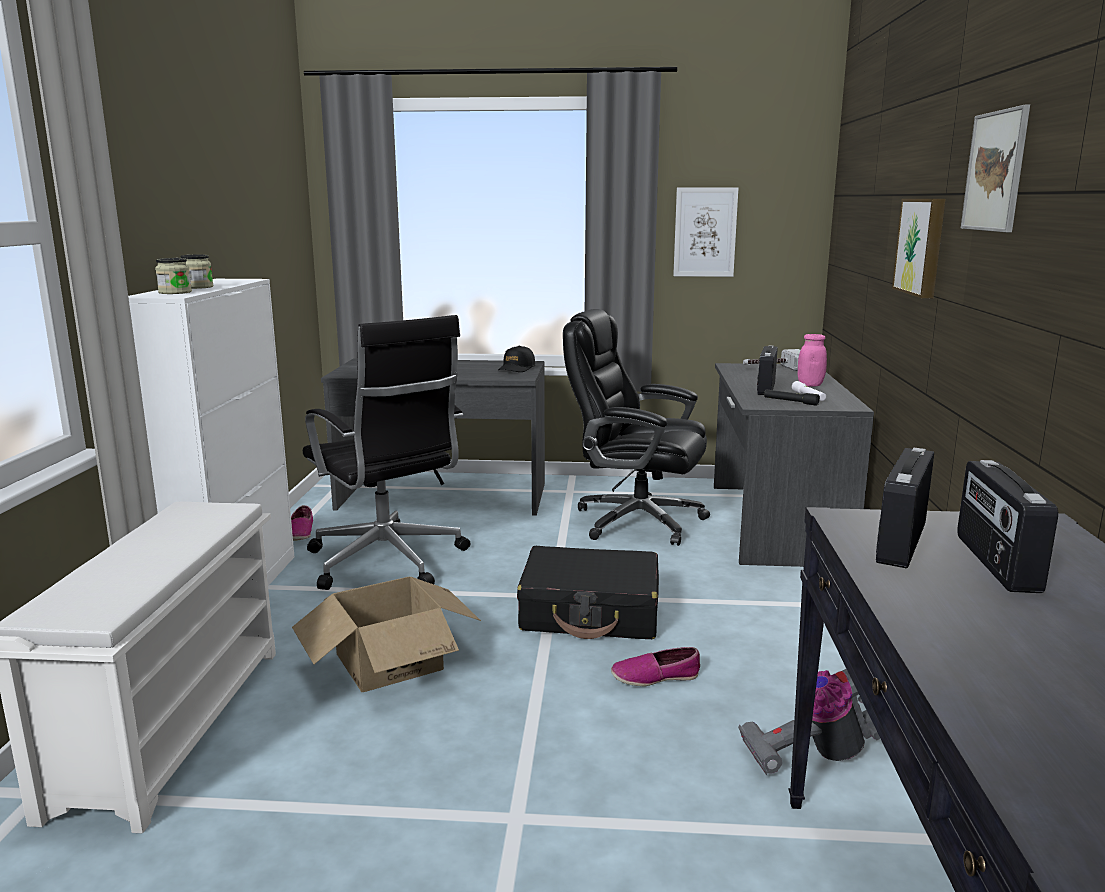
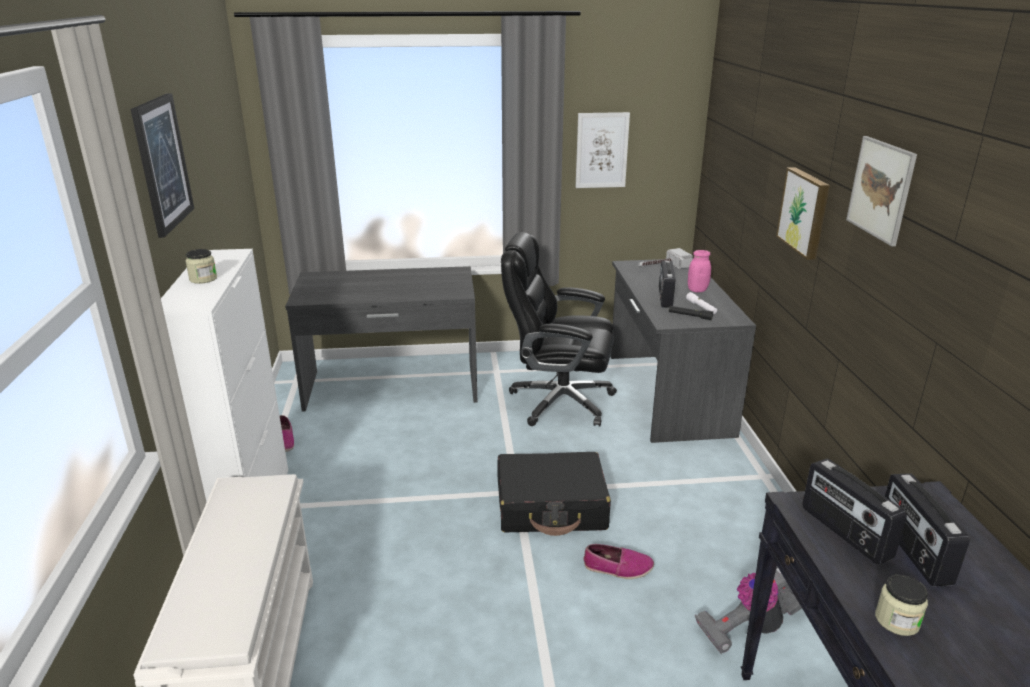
camera: 10 degrees left, 10 degrees up
(173, 165) = (162, 163): none -> picture
(175, 292) = (192, 296): jar -> jar (897, 620)
(388, 562) = (371, 468): black office chair -> none
(390, 661) = (409, 577): cardboard box -> none
(516, 368) = (452, 280): black cap -> none
(655, 677) = (618, 568): shoe -> shoe turned 150 degrees counterclockwise
(899, 542) = (844, 533): radio -> radio turned 45 degrees counterclockwise

